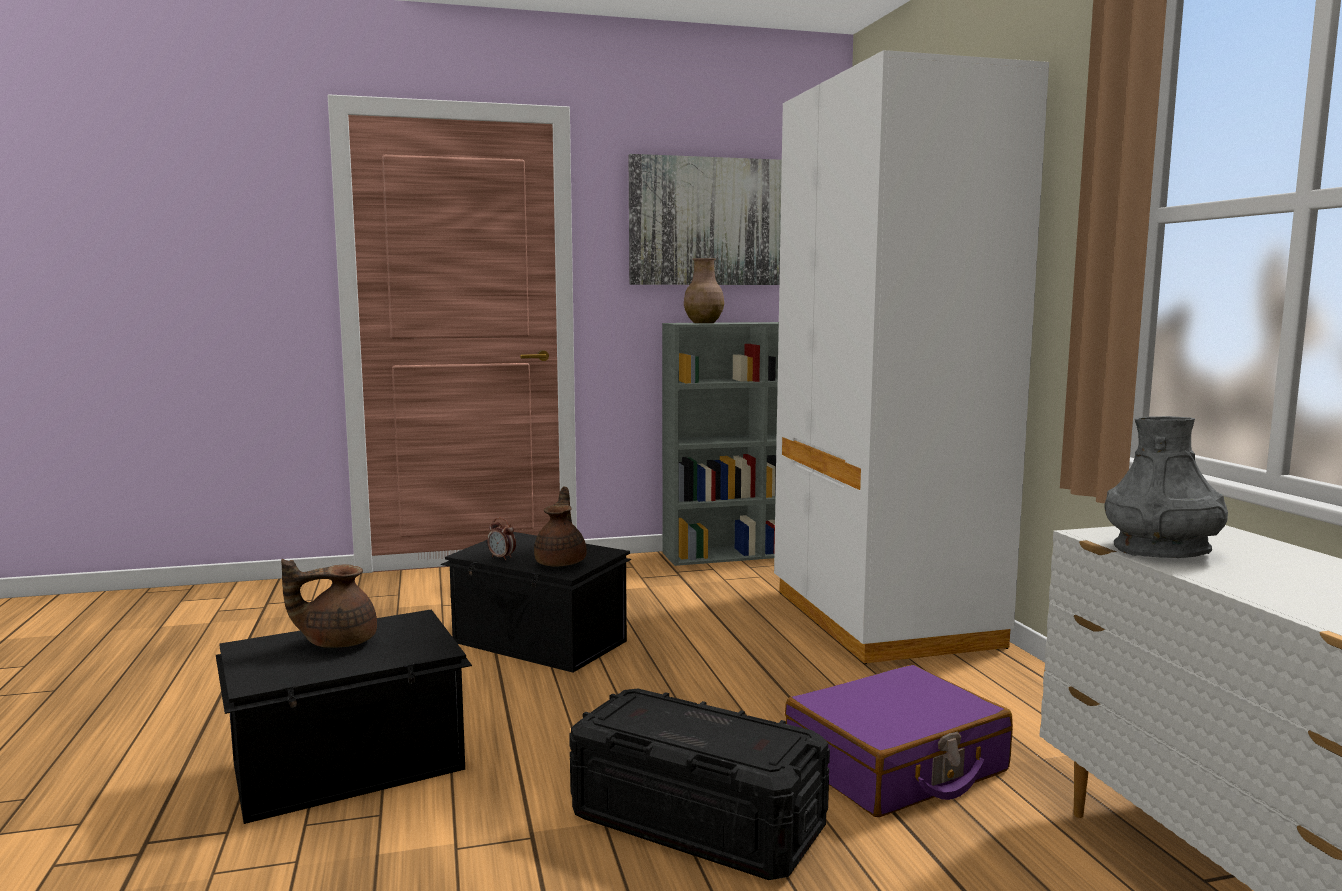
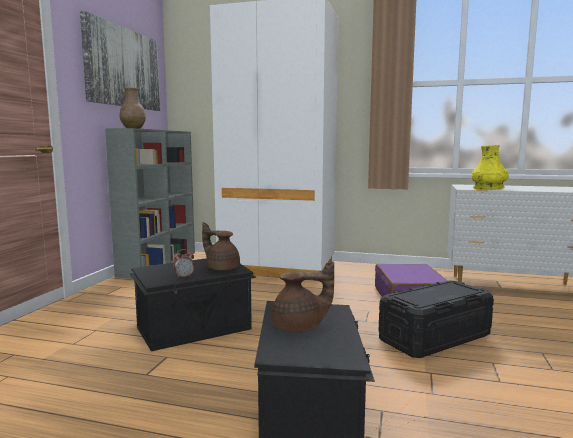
camera: 60 degrees left, 0 degrees up
(337, 641) = (299, 327): brown teapot -> brown teapot turned 105 degrees counterclockwise
(1161, 550) = (488, 188): grey vase -> yellow vase

